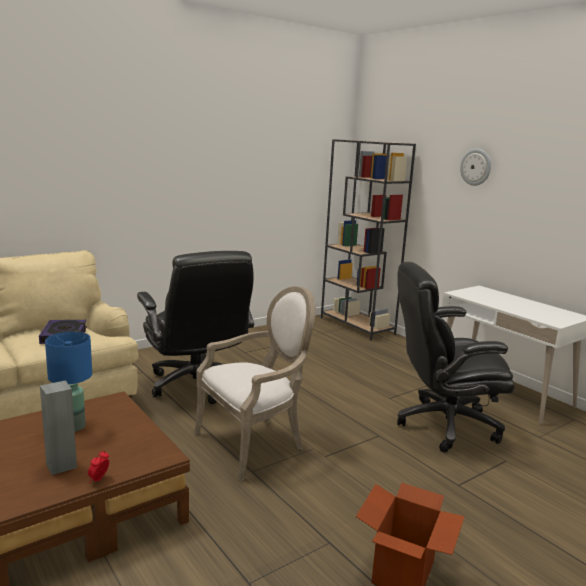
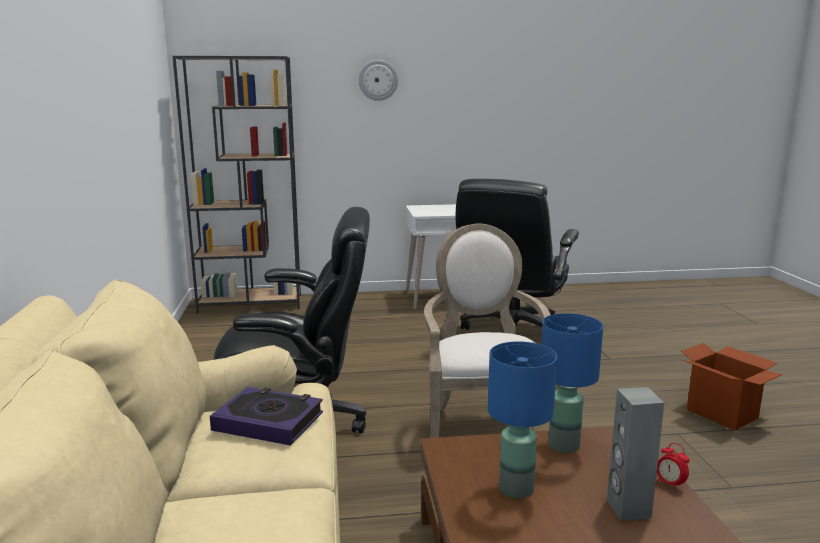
camera: 60 degrees left, 0 degrees up
(138, 435) = (563, 445): none -> blue table lamp

